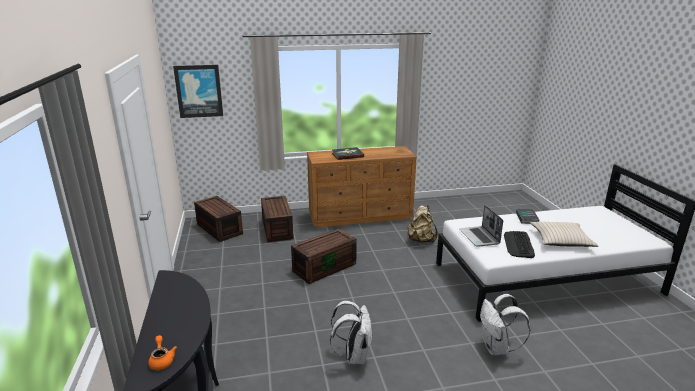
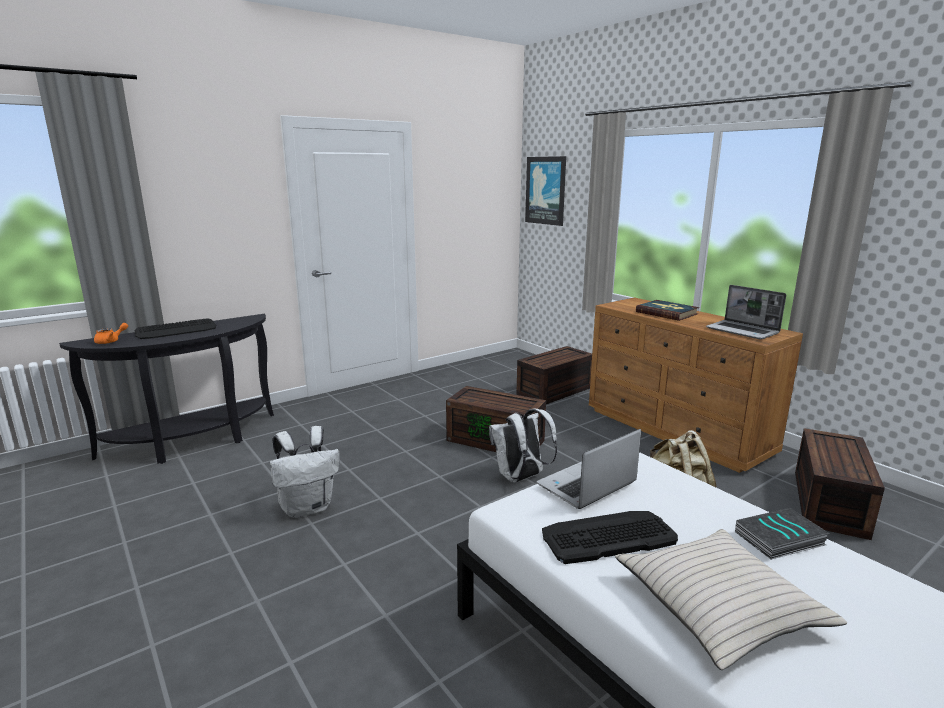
camera: 65 degrees right, 5 degrees down
(165, 319) = (177, 330): none -> keyboard
(218, 229) = (514, 365): brown storage box -> brown storage box (827, 501)
(393, 153) = (743, 331): none -> laptop
(497, 348) = (384, 654): white backpack -> white backpack (520, 478)

